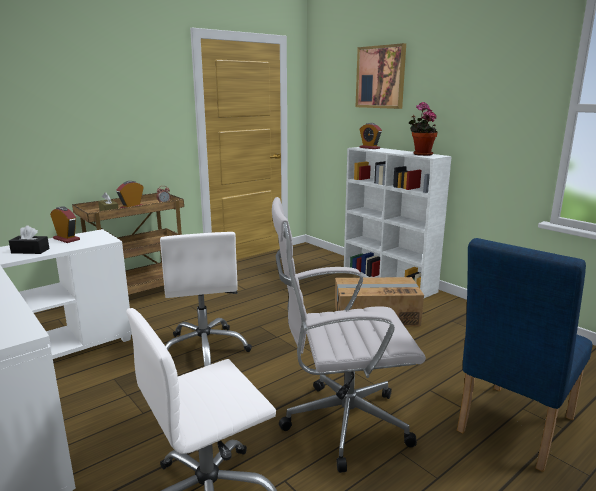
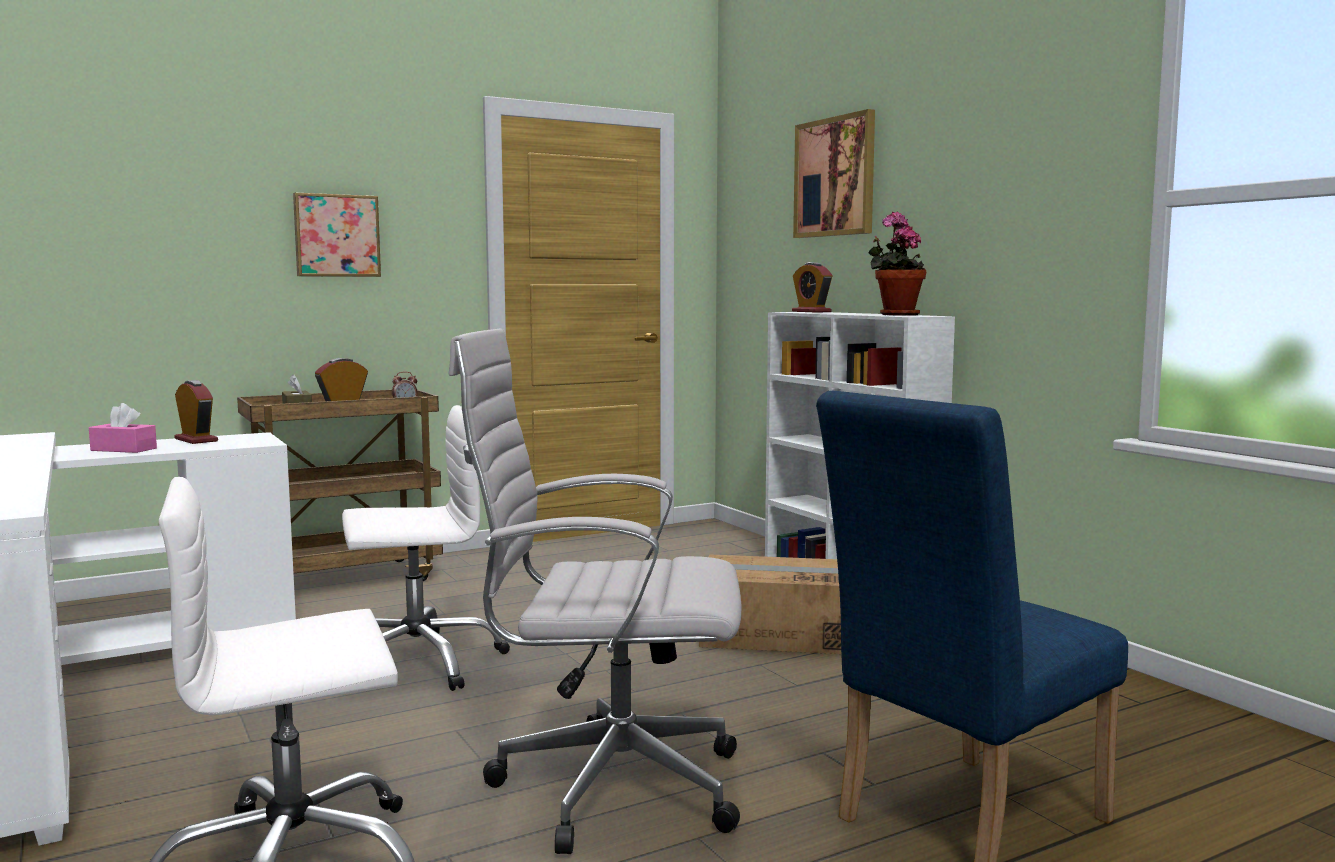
camera: 10 degrees right, 10 degrees down
(30, 251) = (123, 449): black tissue box -> pink tissue box
(117, 110) = (336, 236): none -> picture
(205, 349) = (417, 662): white office chair -> white office chair turned 105 degrees counterclockwise

